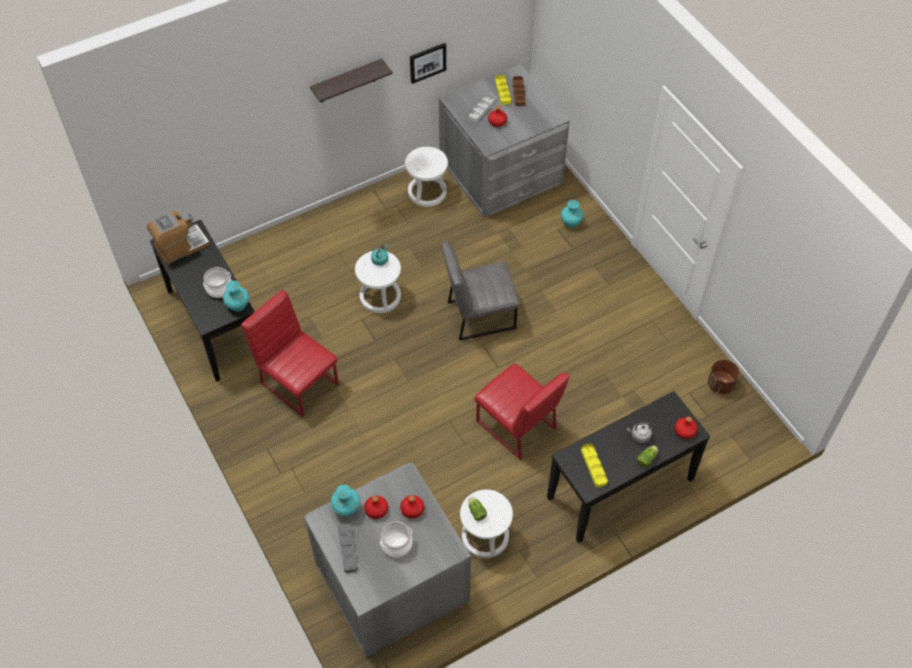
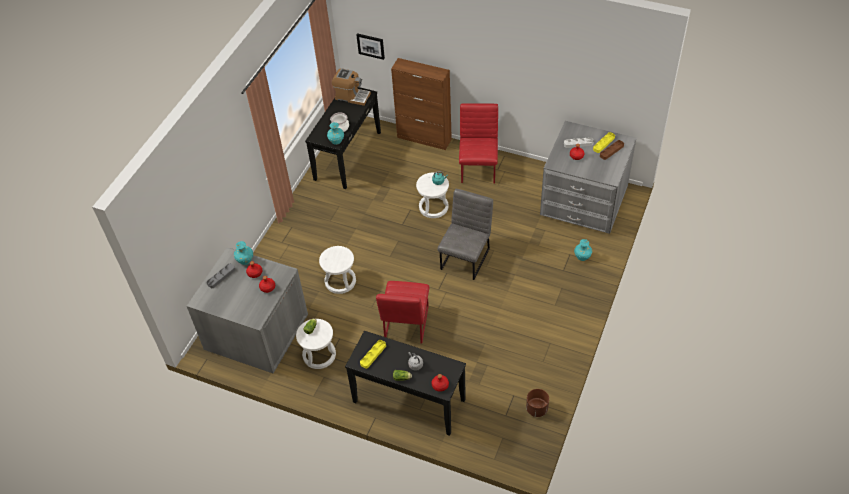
camera: 55 degrees right, 5 degrees down
(270, 239) = (424, 138): none -> brown cabinet
(298, 381) = (344, 211): red chair -> red chair (478, 167)
(347, 81) = (499, 66): shelf -> none
(396, 544) = (241, 294): cooking pot -> none
(427, 62) = (562, 90): picture -> picture (371, 46)
(427, 192) = (529, 178): white stool -> white stool (340, 281)
(479, 315) = (466, 257): grey chair -> grey chair turned 75 degrees clockwise

